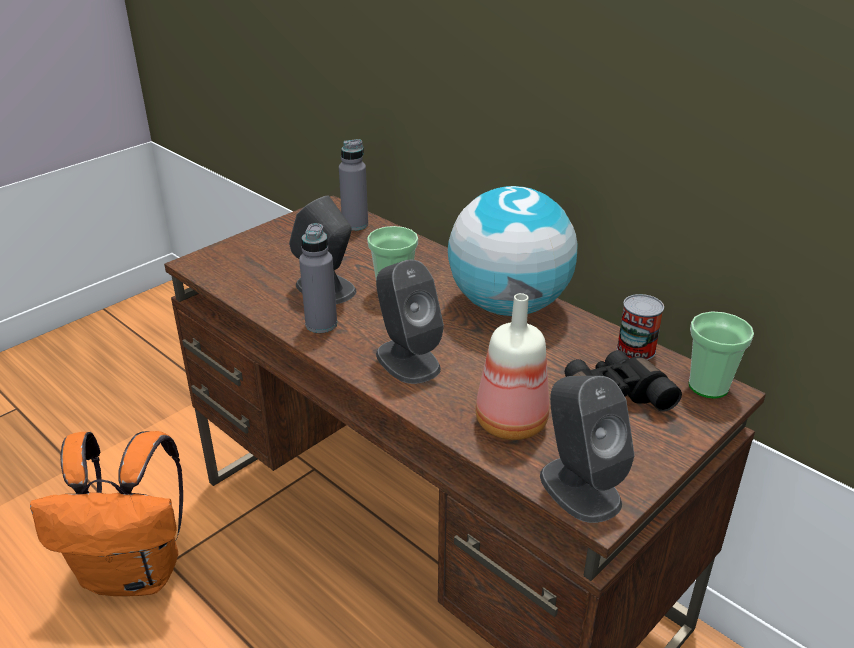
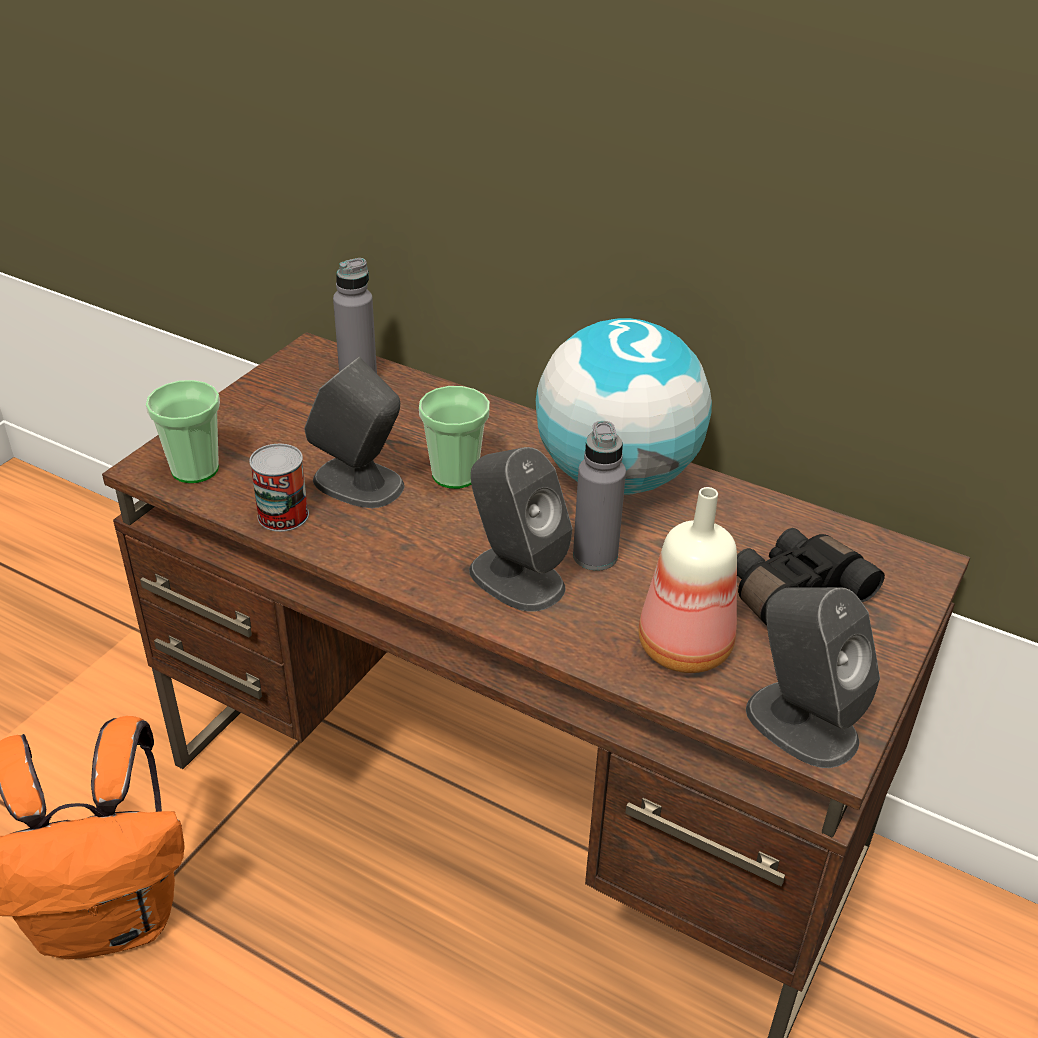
camera: 15 degrees left, 5 degrees up
(321, 324) = (376, 540): grey bottle -> grey bottle (595, 556)
(636, 349) = (799, 519): can -> can (283, 515)
(708, 386) = (902, 558): cup -> cup (195, 469)

